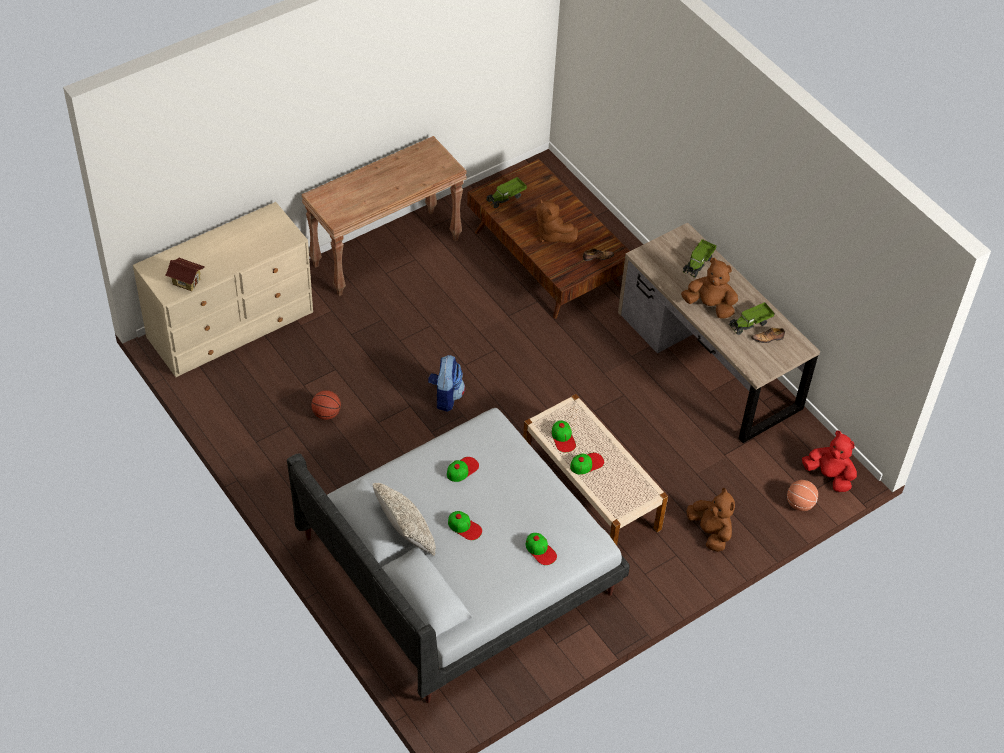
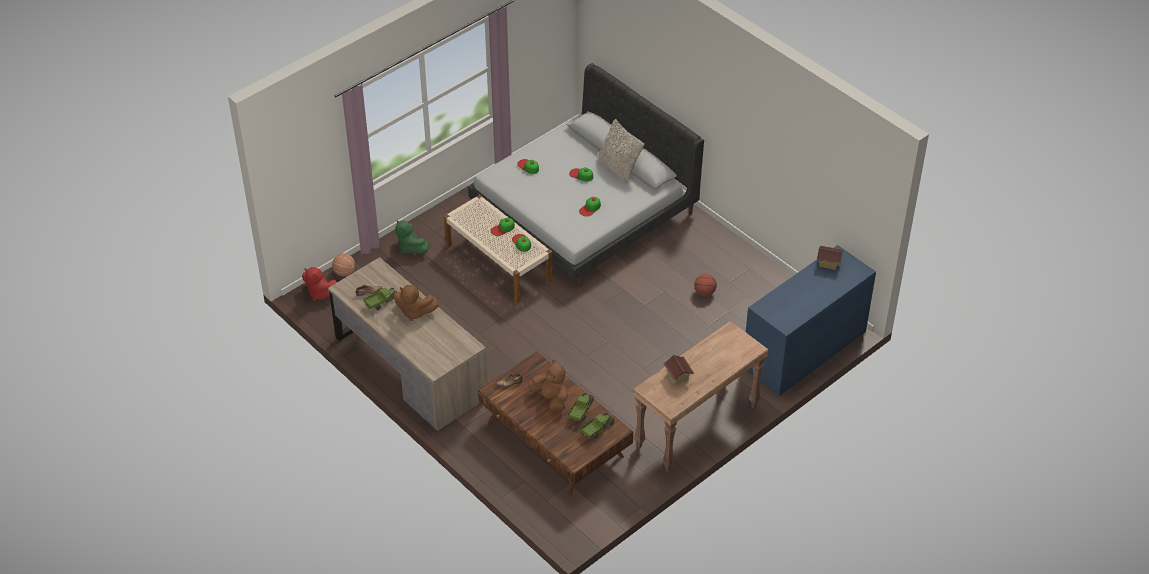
camera: 175 degrees right, 5 degrees down
(231, 324) = (803, 349): beige dresser -> blue dresser
(413, 176) = (677, 376): none -> toy house
(445, 396) = (618, 315): backpack -> none
(698, 263) = (423, 345): toy truck -> toy truck (581, 411)
(710, 532) = (410, 248): brown plush toy -> green plush toy

